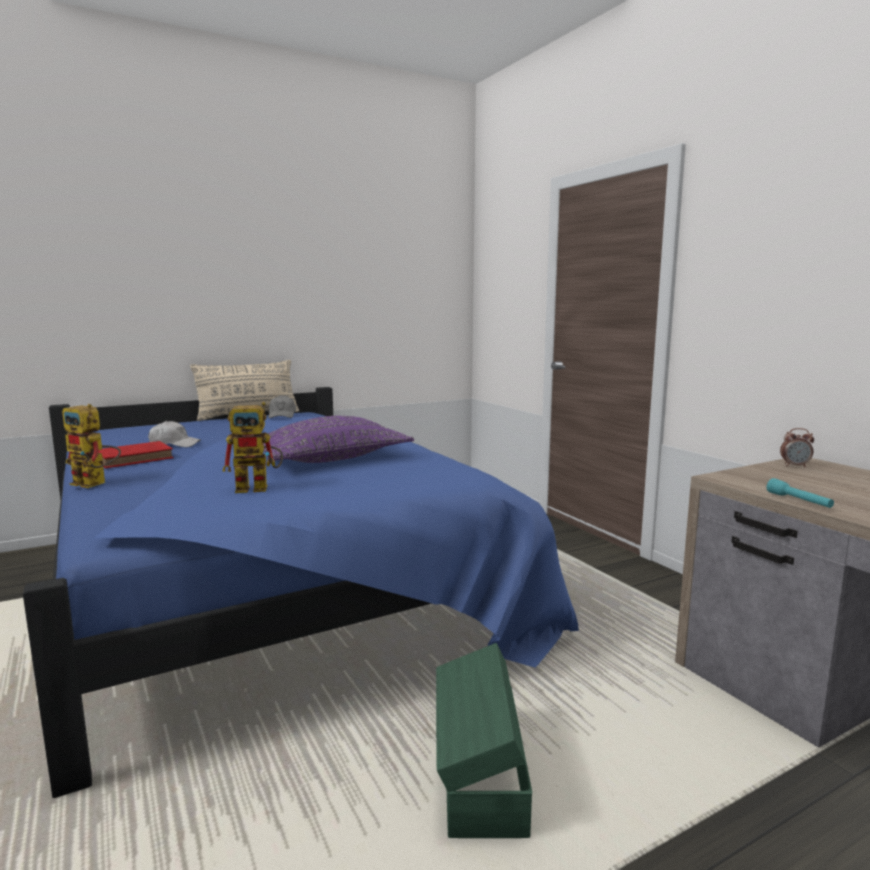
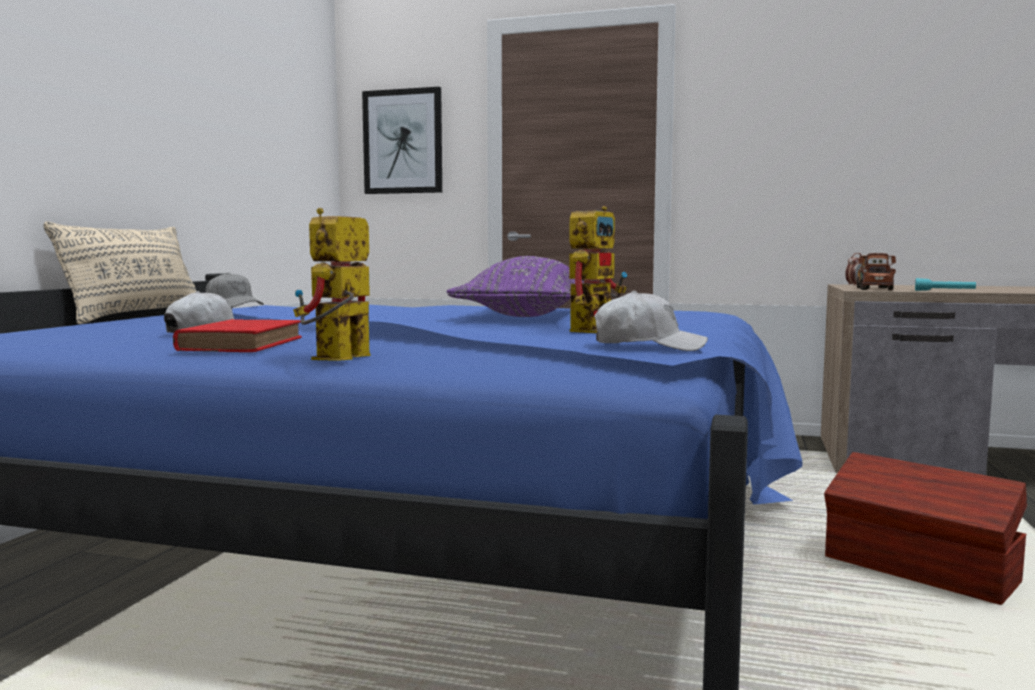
camera: 45 degrees left, 5 degrees down
(95, 484) = (338, 360): toy robot -> toy robot turned 135 degrees clockwise
(169, 516) = (647, 346): none -> white cap
(479, 776) = (920, 571): green storage box -> brown storage box
(502, 282) = (403, 142): none -> picture
(759, 477) = (873, 288): none -> toy truck

